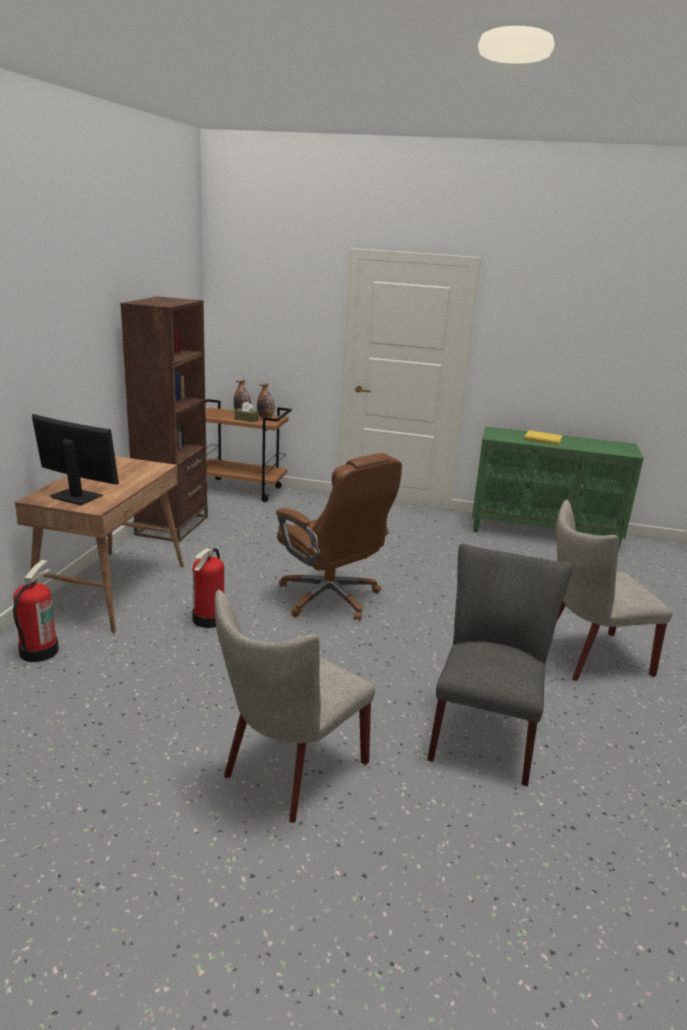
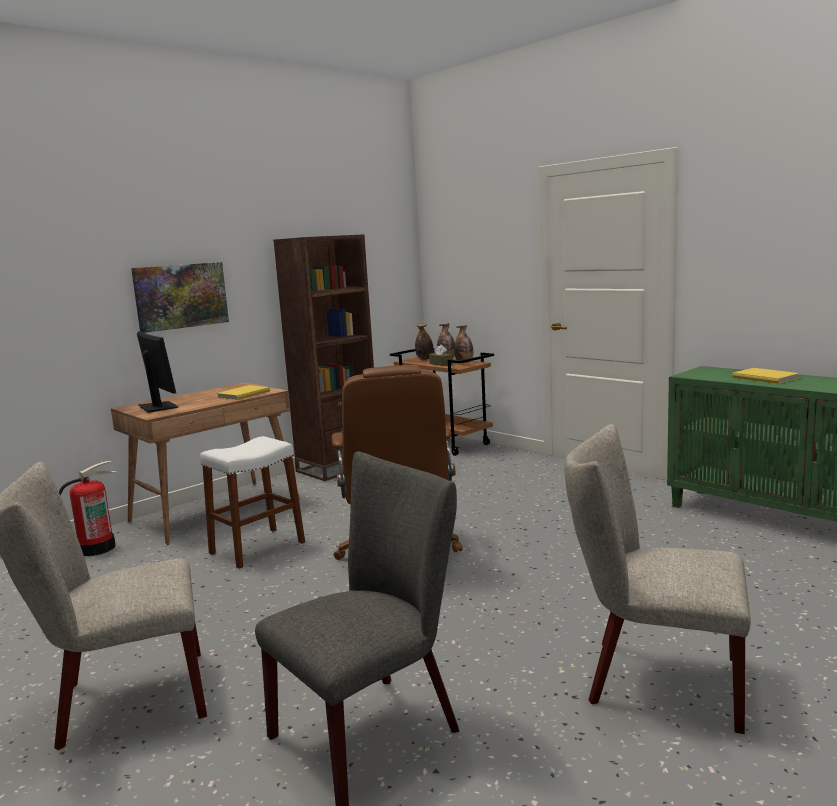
camera: 35 degrees right, 10 degrees down
(56, 370) = (181, 296): none -> picture
(138, 473) = (242, 394): none -> yellow book
(209, 619) = (257, 548): fire extinguisher -> white stool
(219, 412) = (425, 359): none -> bottle

